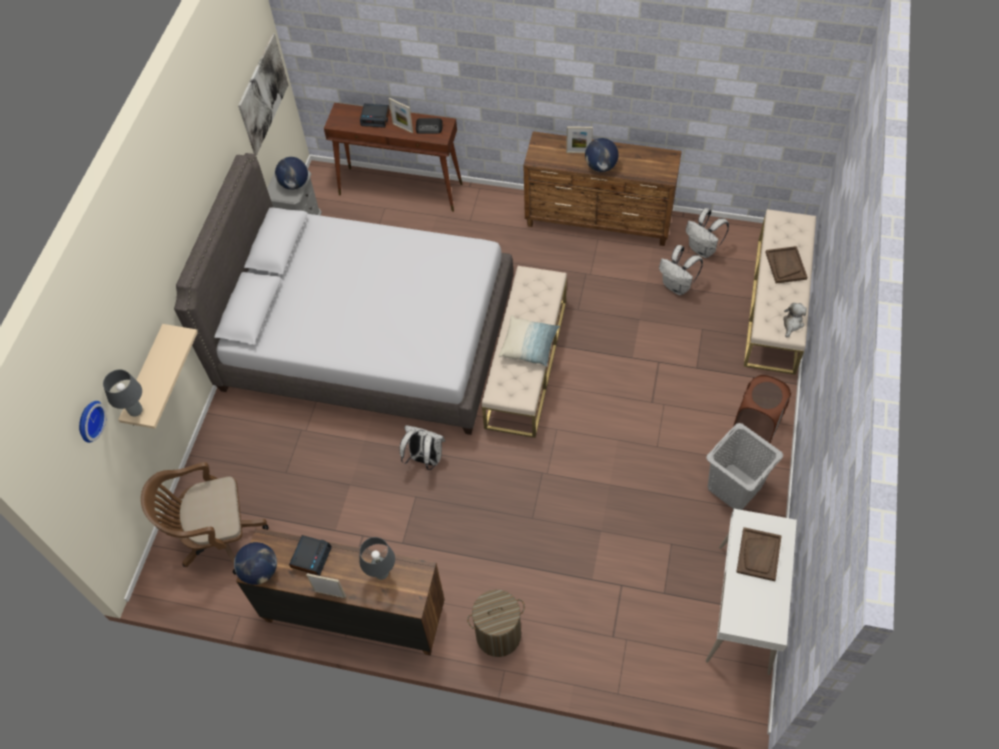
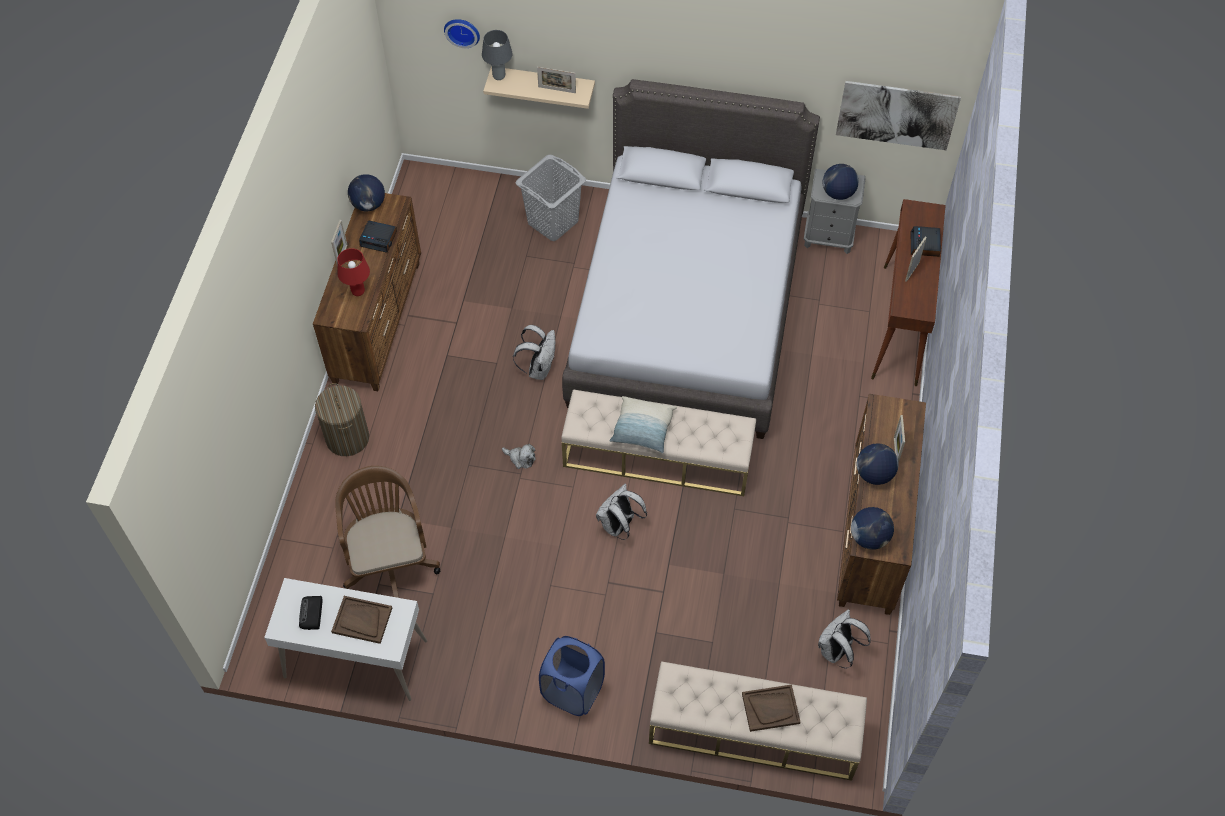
camera: 85 degrees right, 0 degrees up
(168, 356) = (557, 90): none -> picture frame
(217, 537) = (461, 212): brown office chair -> brown office chair (390, 561)
(381, 574) = (358, 291): grey table lamp -> red table lamp
(429, 128) = (915, 297): radio -> radio (311, 614)
(659, 173) = (869, 537): none -> globe
(677, 286) = (775, 618): white backpack -> white backpack (619, 526)
(734, 486) = (498, 661): grey laundry basket -> grey laundry basket (553, 222)
(755, 428) = (572, 691): brown laundry basket -> blue laundry basket
(792, 324) = (680, 707): plush toy -> plush toy (521, 458)

